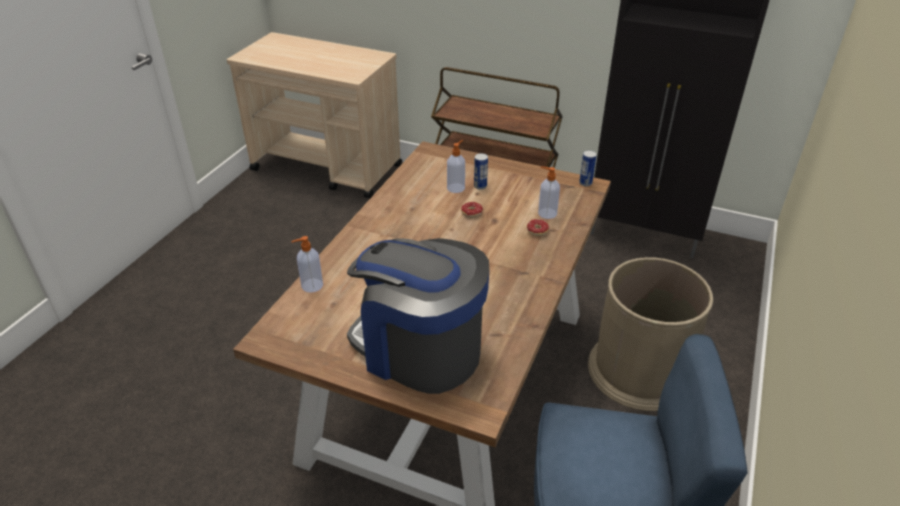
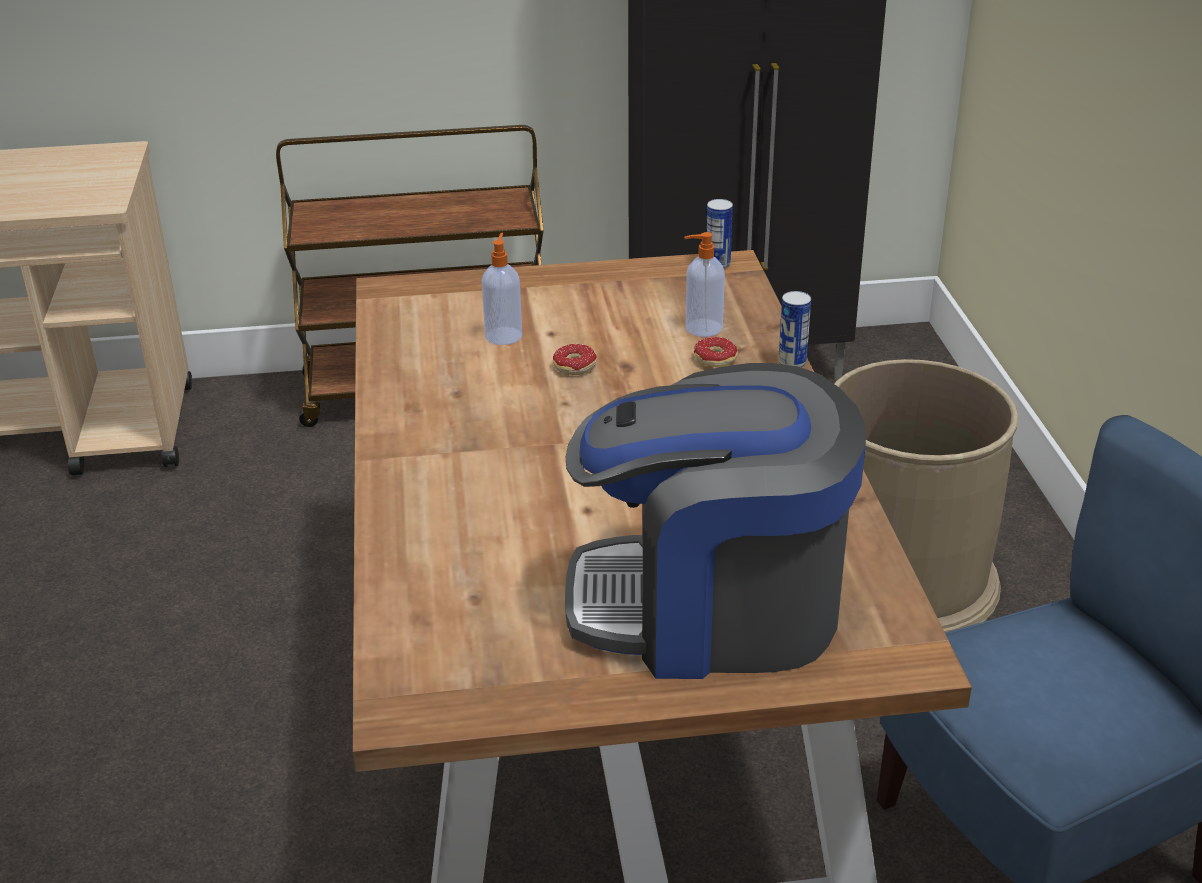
camera: 30 degrees left, 5 degrees down
(311, 286) = (397, 584): soap dispenser -> none
(480, 186) = (544, 320): can -> can (792, 362)

